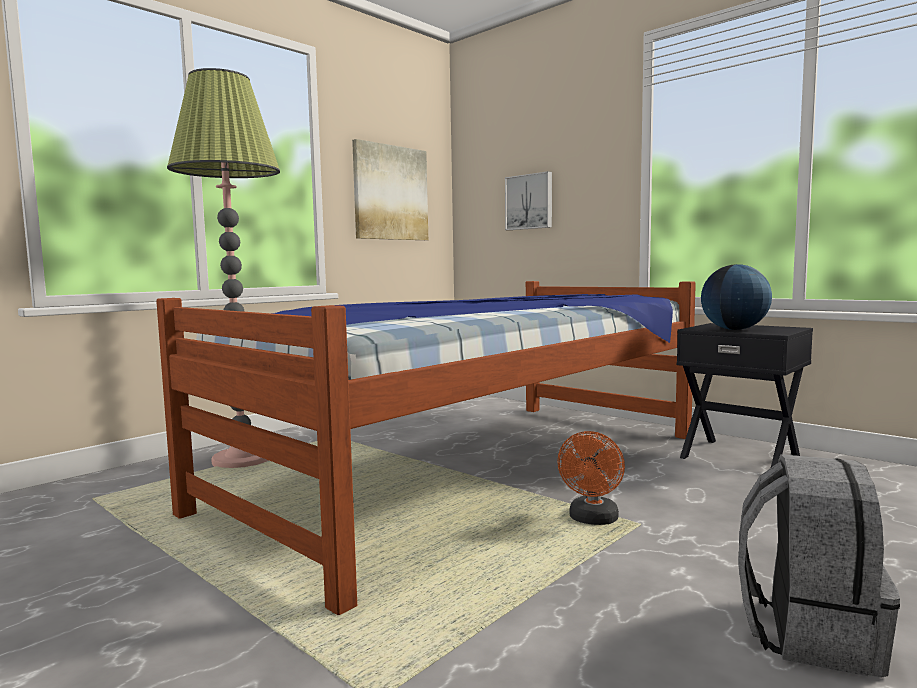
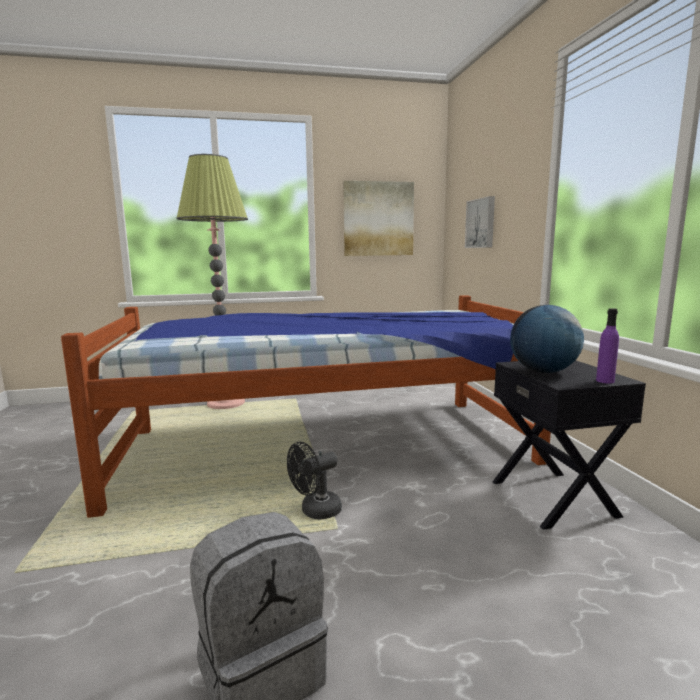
camera: 35 degrees right, 5 degrees up
(592, 520) = (315, 512): orange fan -> black fan
(790, 329) = (605, 381): none -> purple bottle

